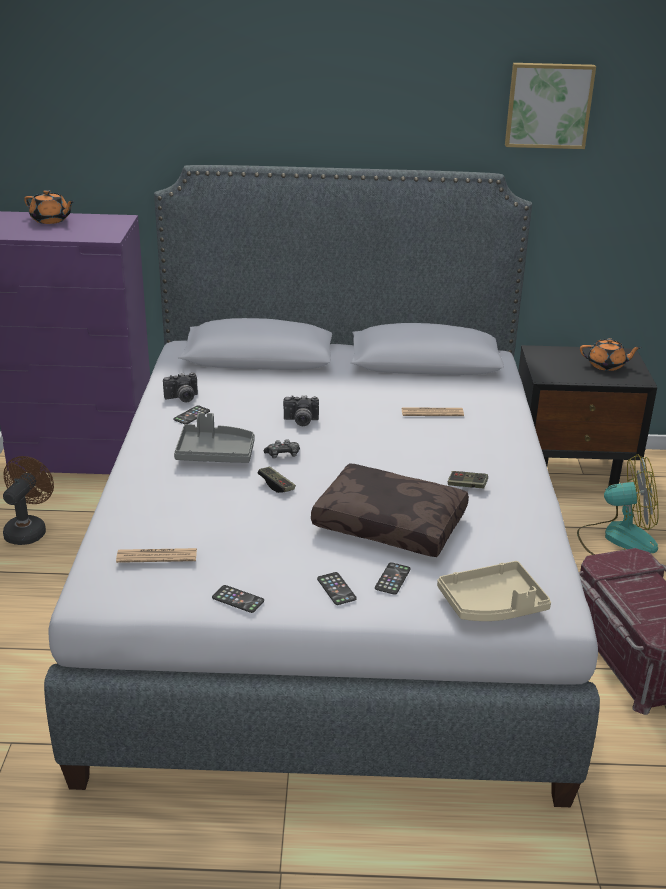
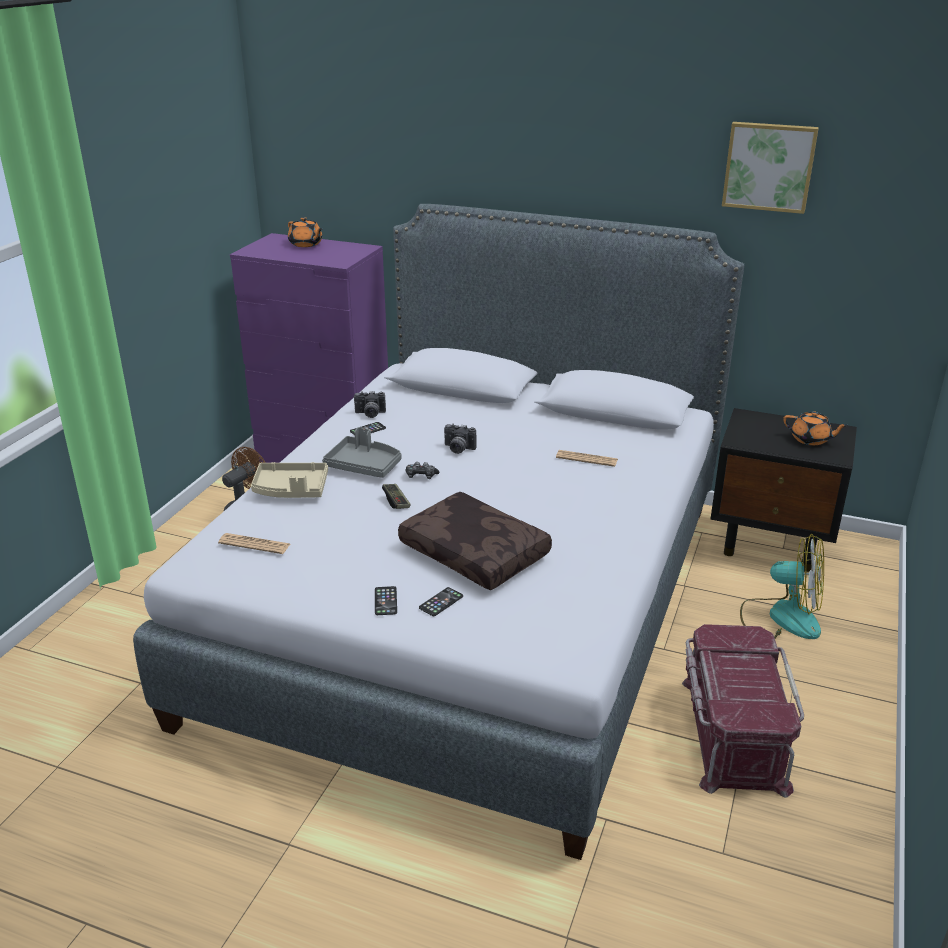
camera: 20 degrees right, 0 degrees up
(238, 599) = (296, 593): phone -> none
(467, 485) = (571, 531): game controller -> none
(492, 605) = (516, 644): beige tray -> beige tray (291, 490)

